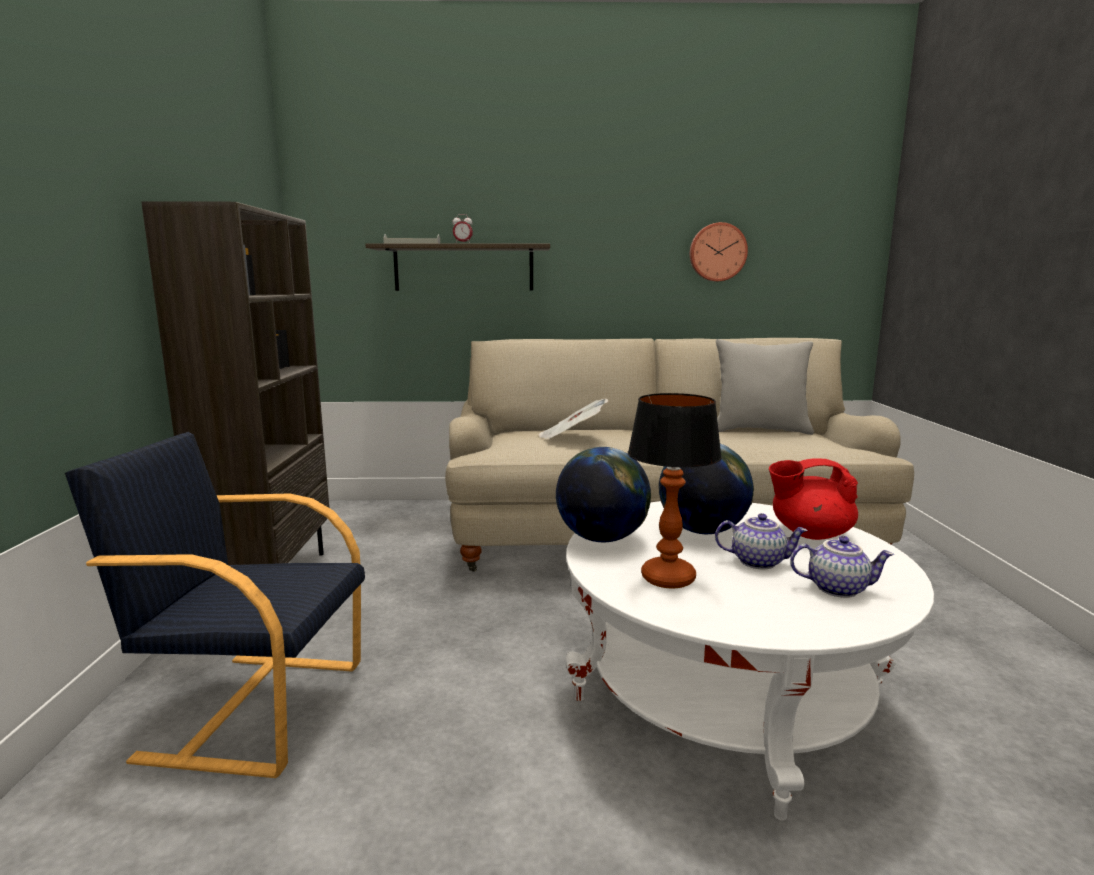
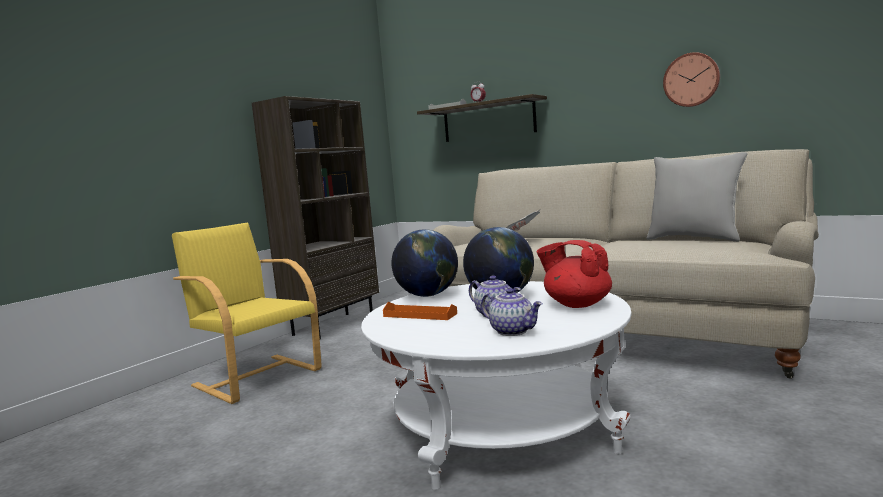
camera: 35 degrees right, 5 degrees down
(253, 708) = (257, 377): black armchair -> yellow armchair
(668, 578) = (420, 315): table lamp -> orange tray

